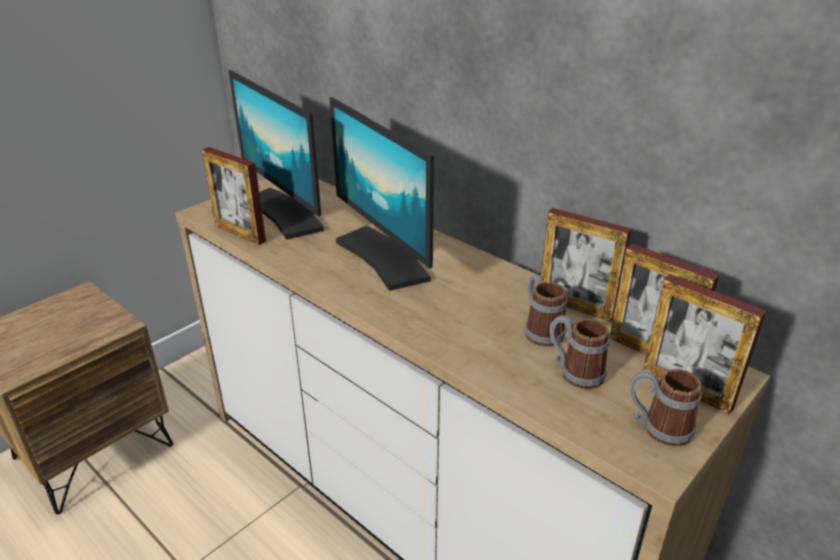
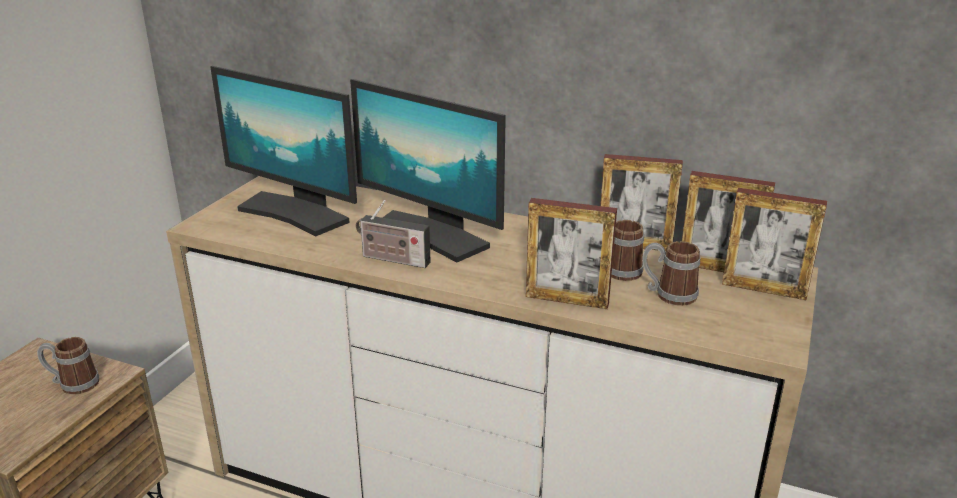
camera: 20 degrees left, 5 degrees down
(240, 233) = (260, 238): picture frame -> picture frame (567, 300)
(334, 276) = (392, 259): none -> radio
(657, 427) = (760, 320): mug -> mug (73, 384)

